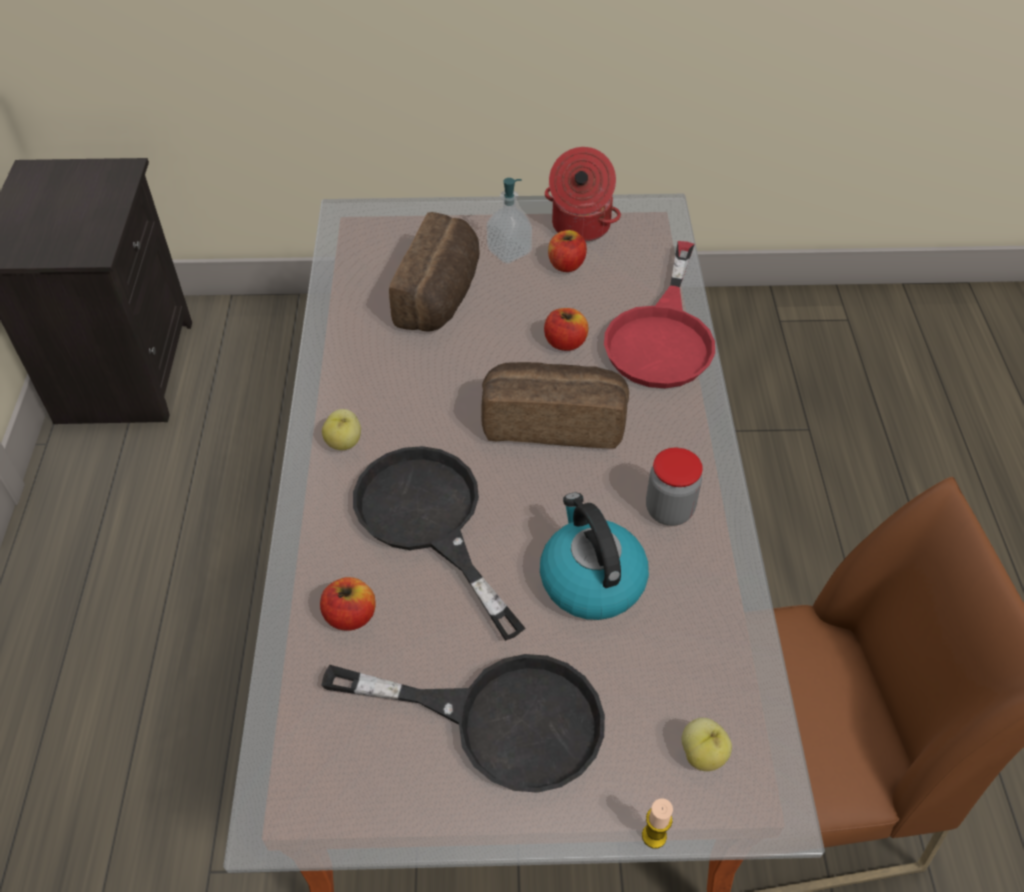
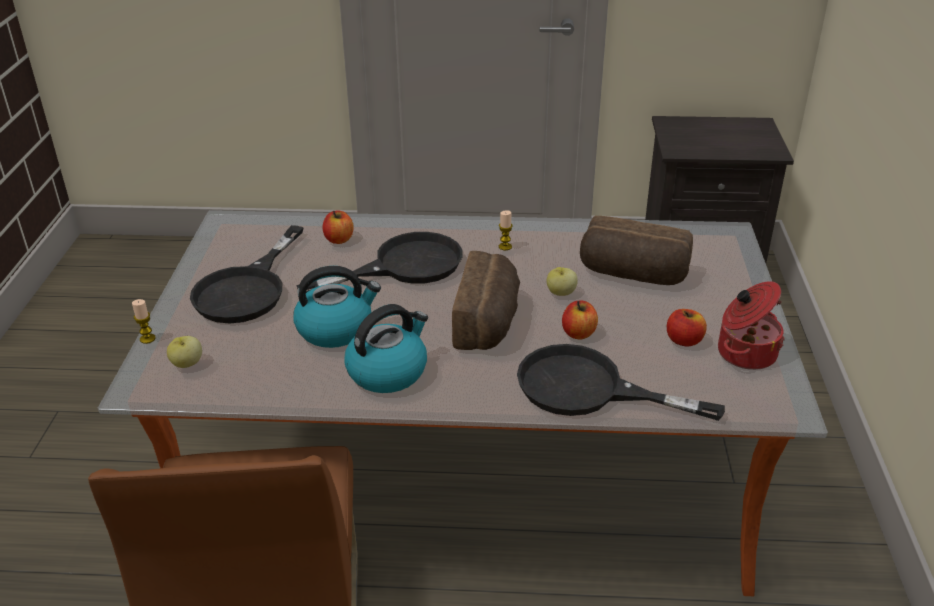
camera: 95 degrees right, 15 degrees down
(344, 442) = (478, 235): apple -> apple (561, 293)
(376, 412) = (505, 246): none -> candle
(509, 251) = (697, 309): soap dispenser -> none
(662, 336) = (588, 389): red frying pan -> black frying pan
(669, 510) = (388, 371): jar -> kettle

